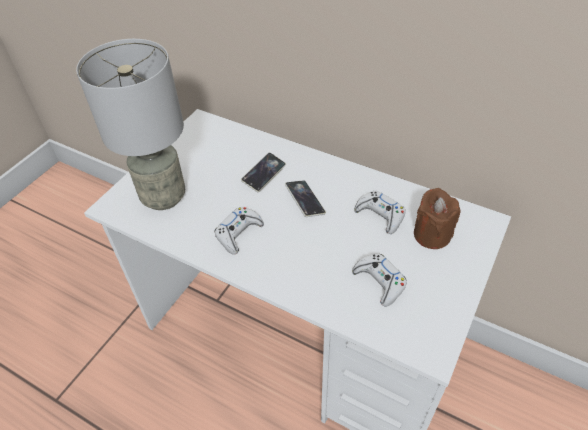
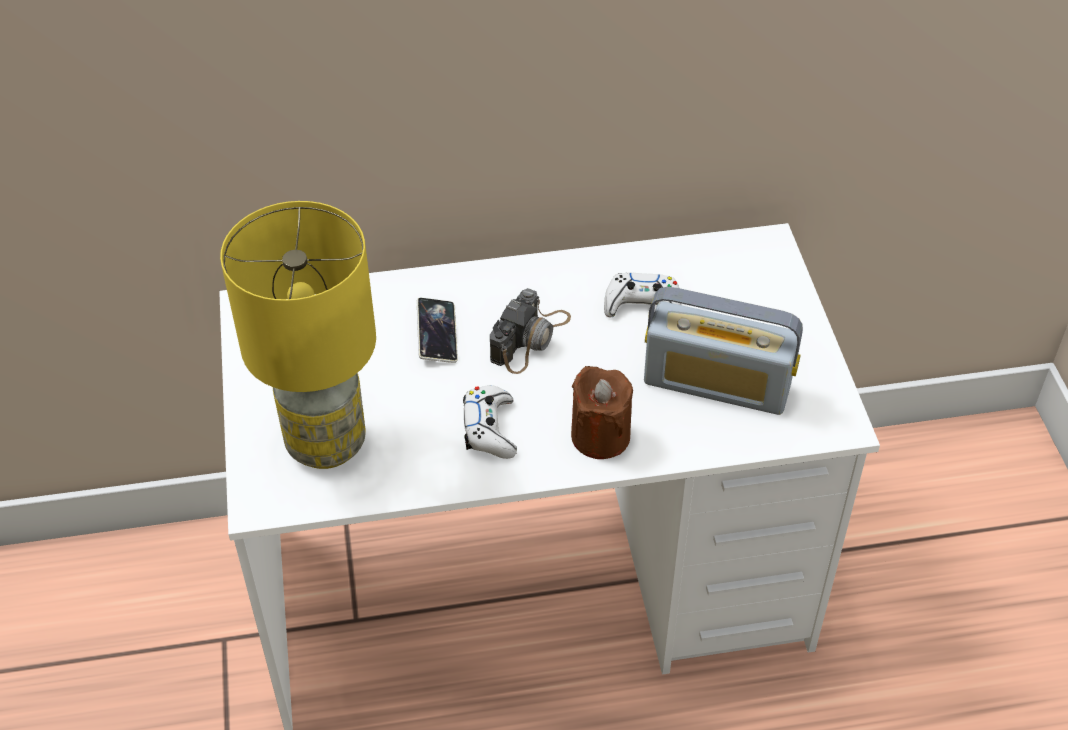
camera: 40 degrees left, 0 degrees up
(163, 197) = (327, 444): grey table lamp -> yellow table lamp
(305, 200) = (530, 338): phone -> camera
(379, 282) = (717, 384): white game controller -> radio
(432, 235) = (723, 295): brown candle -> brown candle (600, 436)

